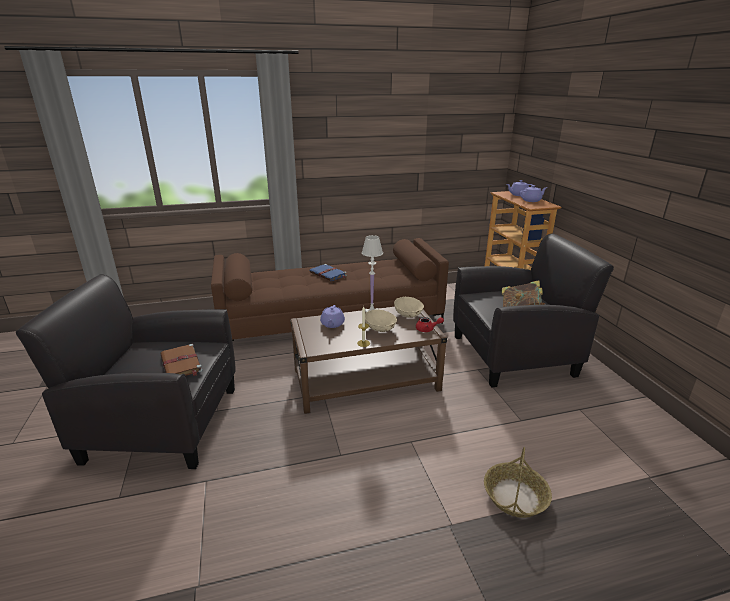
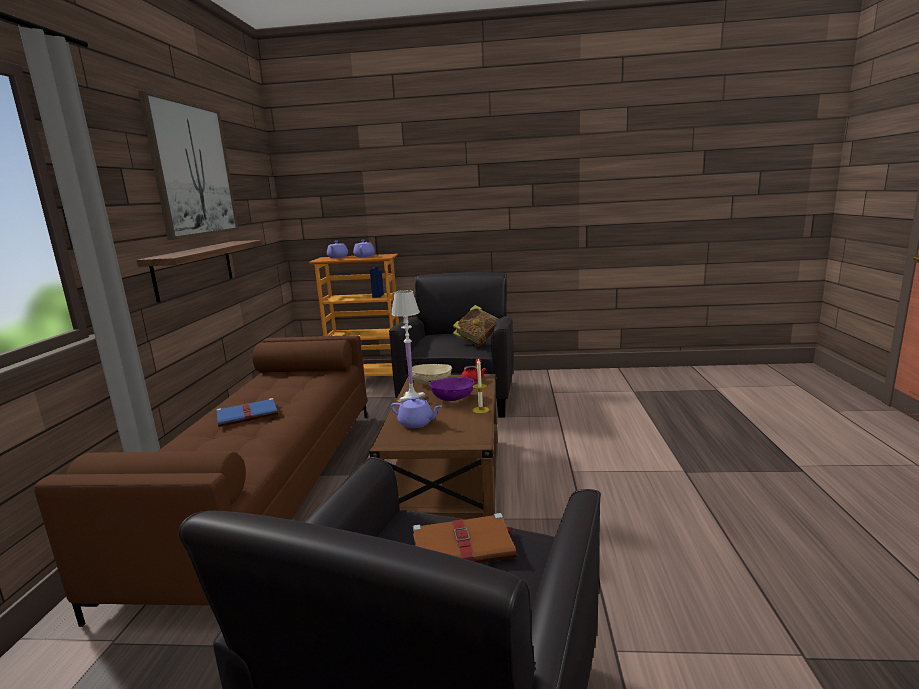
camera: 70 degrees left, 10 degrees down
(374, 180) = (194, 269): none -> shelf
(380, 329) = (453, 398): beige bowl -> purple bowl
(393, 114) = (192, 170): none -> picture
(515, 496) = (651, 438): basket -> none

